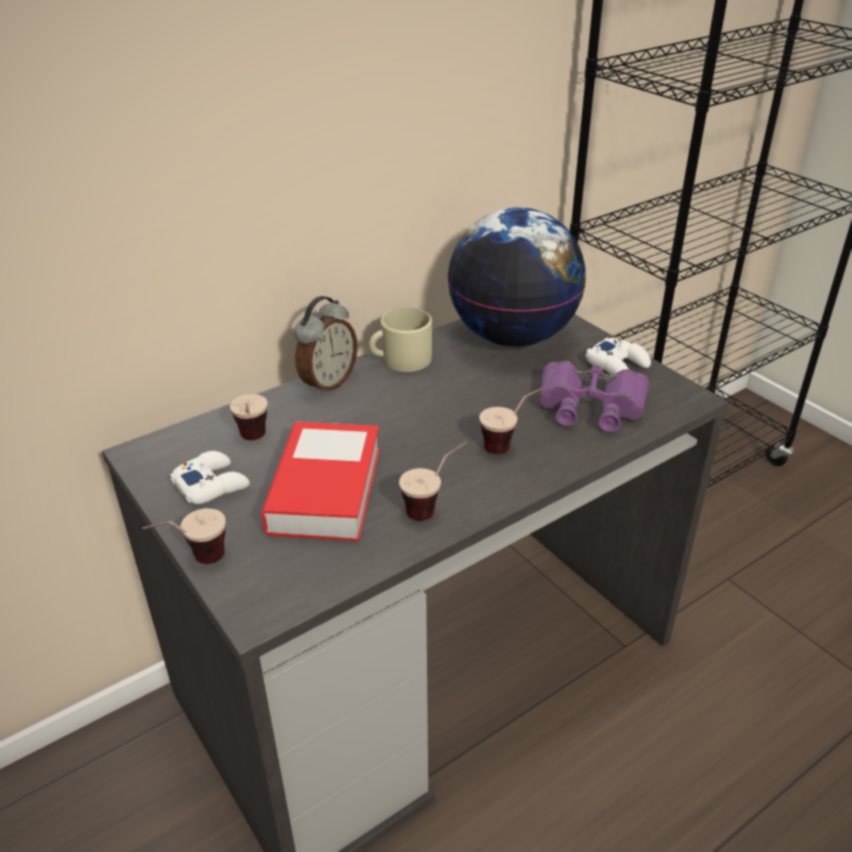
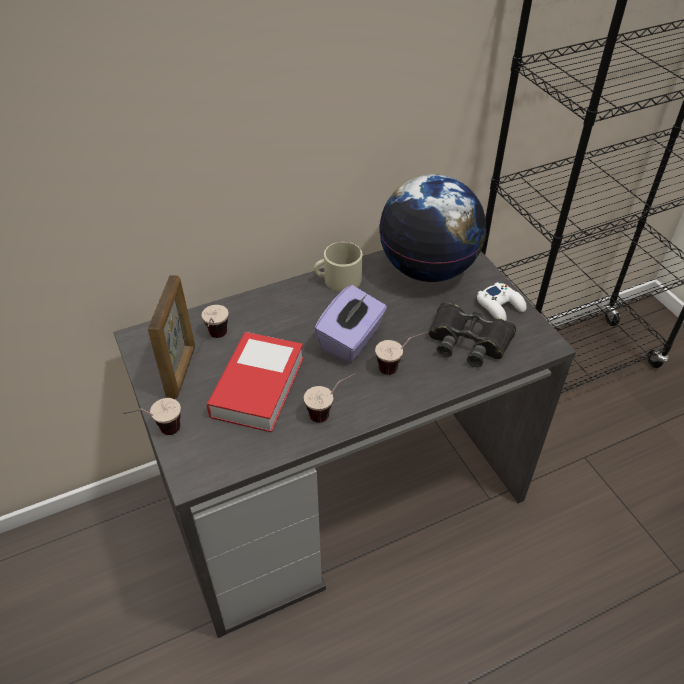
camera: 10 degrees right, 10 degrees up
(211, 484) = (181, 371): white game controller -> picture frame
(327, 383) = (280, 294): alarm clock -> none
(438, 421) = (351, 340): none -> purple tissue box
(590, 405) = (468, 341): purple binoculars -> black binoculars

